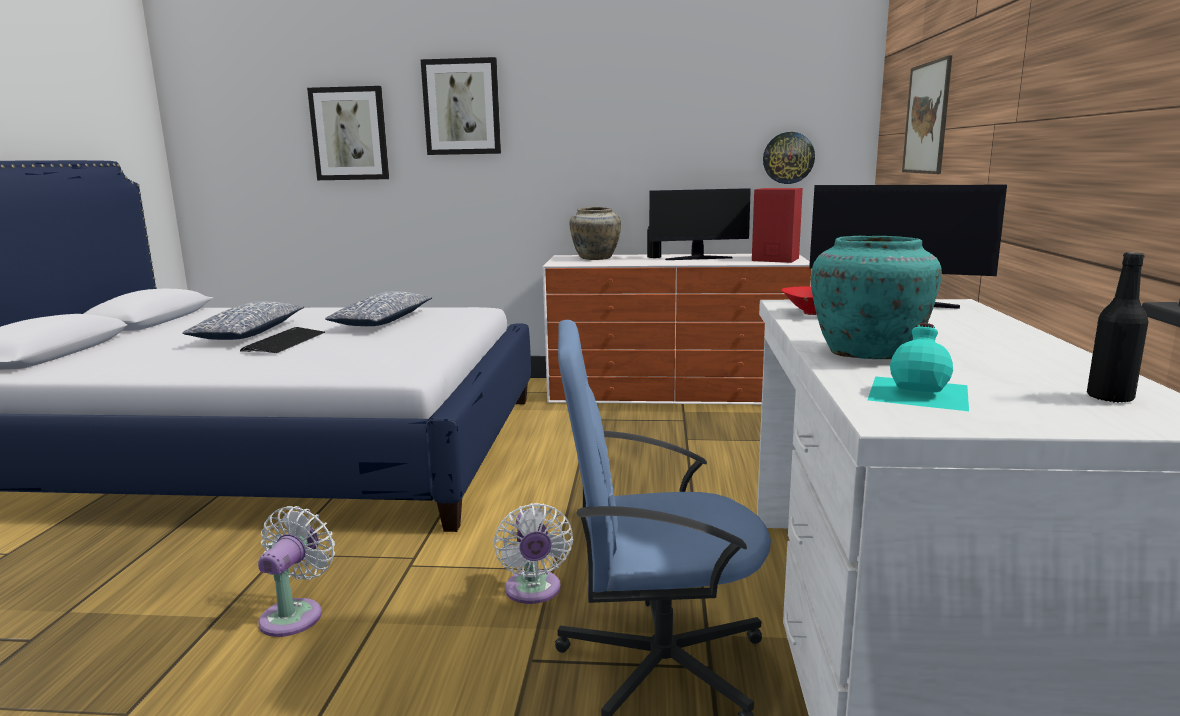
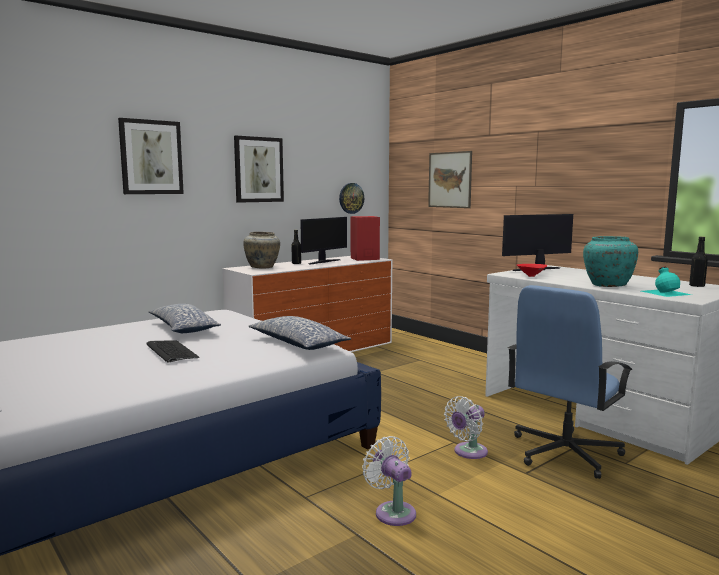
camera: 45 degrees left, 5 degrees down
(248, 334) = (105, 355): pillow -> pillow (297, 344)
(349, 134) = (49, 175): picture -> picture (258, 169)
(533, 591) = (468, 452): white fan -> white fan turned 105 degrees clockwise

